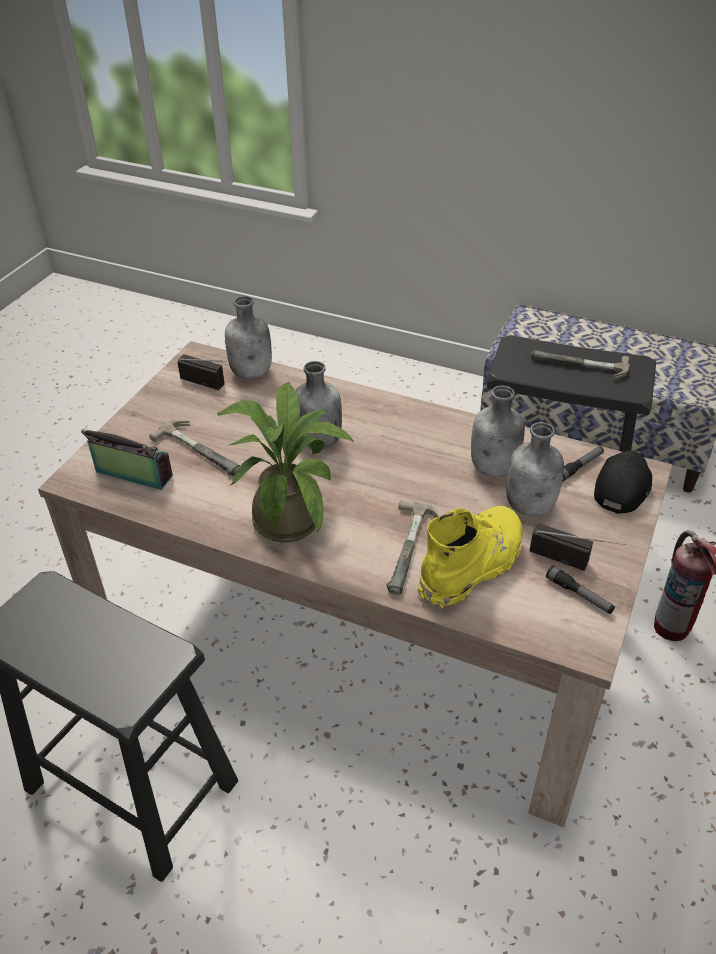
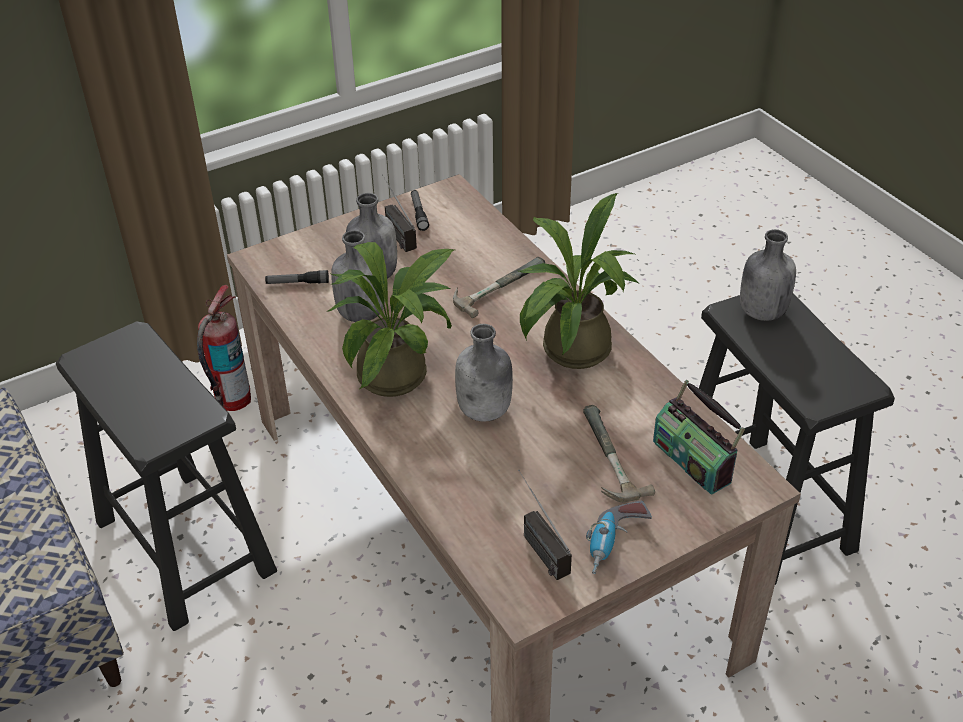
camera: 145 degrees left, 0 degrees up
(161, 403) = (615, 544): none -> power drill
(252, 372) = (478, 538): grey bottle -> grey bottle (761, 312)
(407, 438) = (400, 373): none -> potted plant
(472, 567) = (468, 257): yellow boot -> none
(579, 367) = (137, 382): hammer -> none
(622, 486) = (289, 256): black cap -> none

